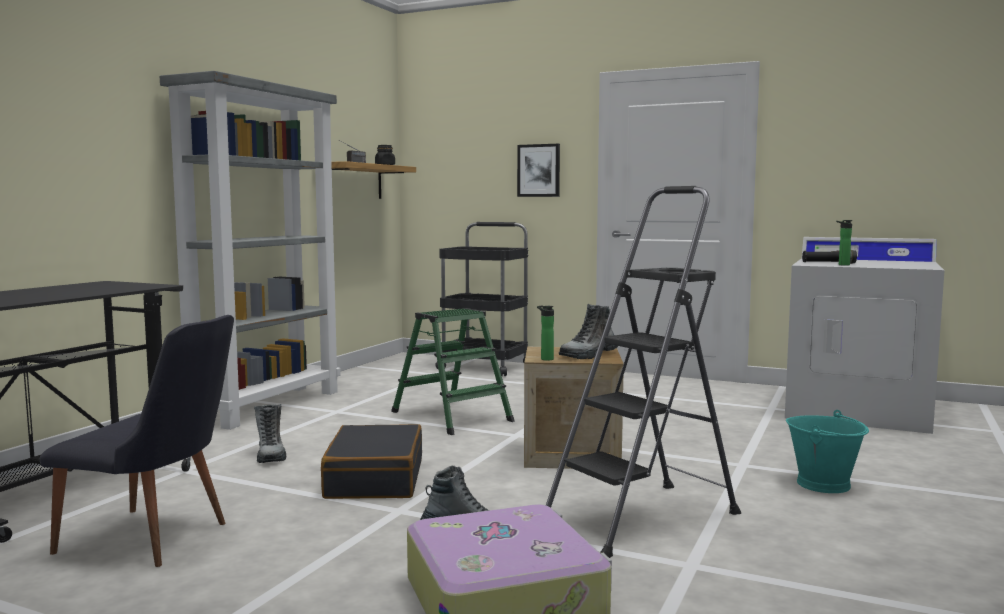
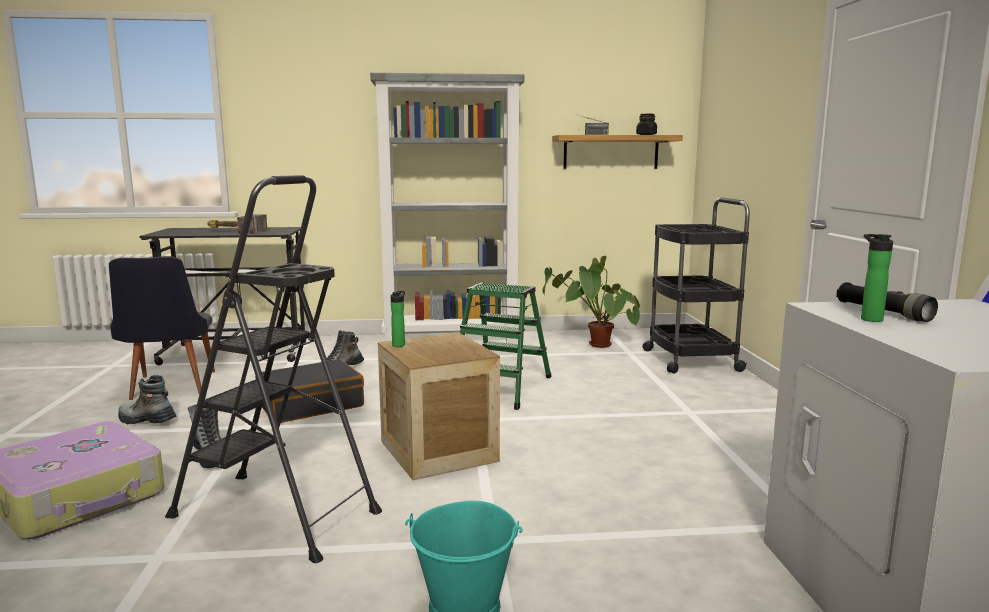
camera: 60 degrees right, 5 degrees up
(81, 291) = (234, 232): none -> hammer
(399, 378) = (592, 347): none -> potted plant
(539, 170) = (772, 136): picture -> none
(589, 355) = (437, 353): boot -> boot (146, 421)

